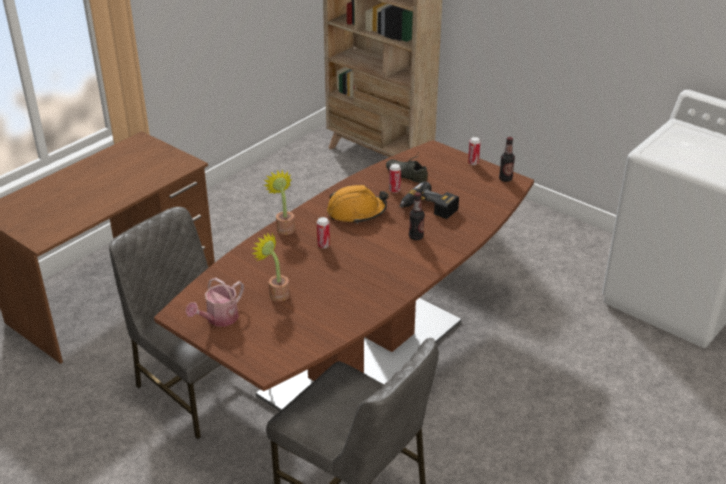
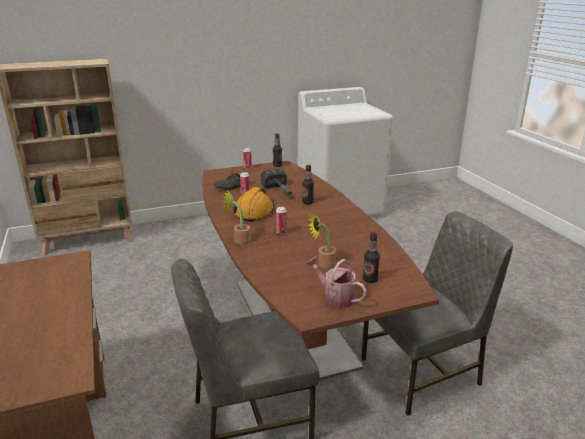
camera: 60 degrees left, 10 degrees down
(219, 319) = (335, 297): watering can -> watering can turned 150 degrees clockwise
(268, 331) = (370, 280): none -> bottle
(427, 209) = (281, 191): power drill -> hammer

